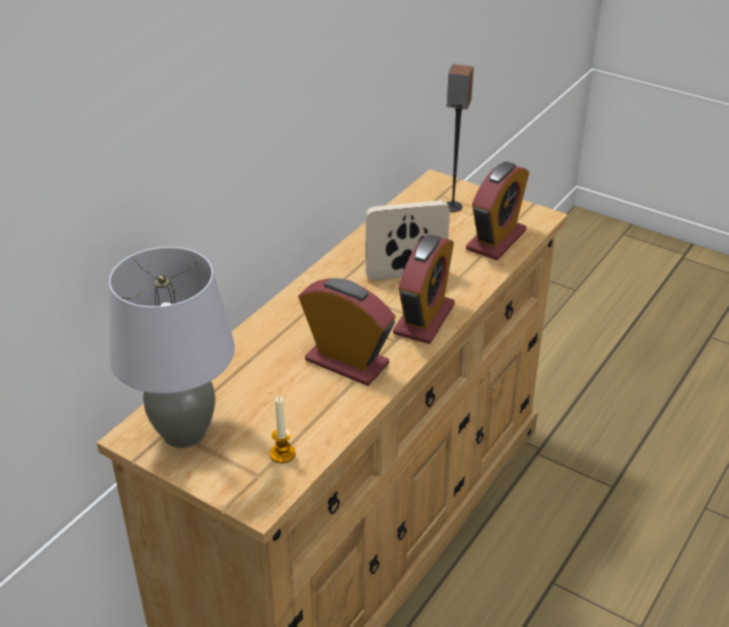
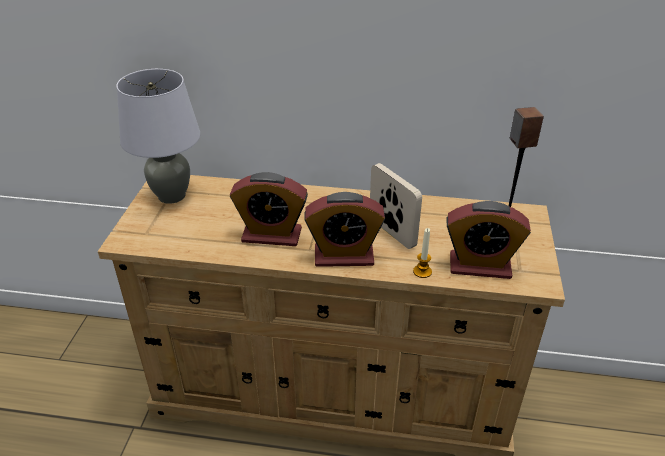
camera: 65 degrees right, 0 degrees up
(282, 454) = (168, 236): candle -> candle (422, 271)
(347, 362) = (271, 235): alarm clock -> alarm clock turned 90 degrees clockwise

